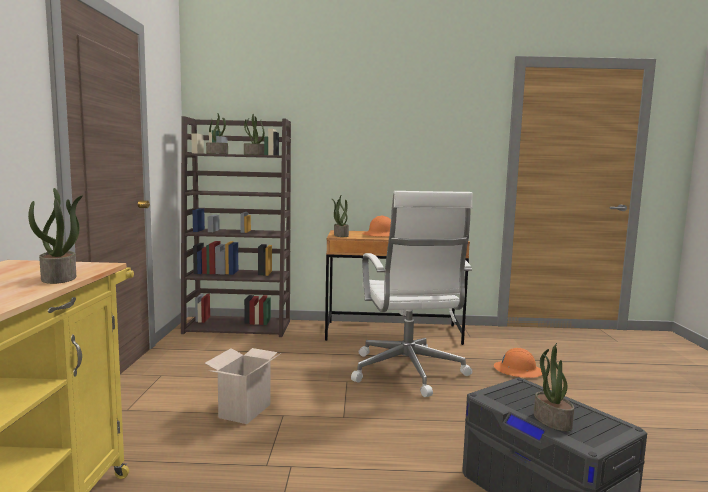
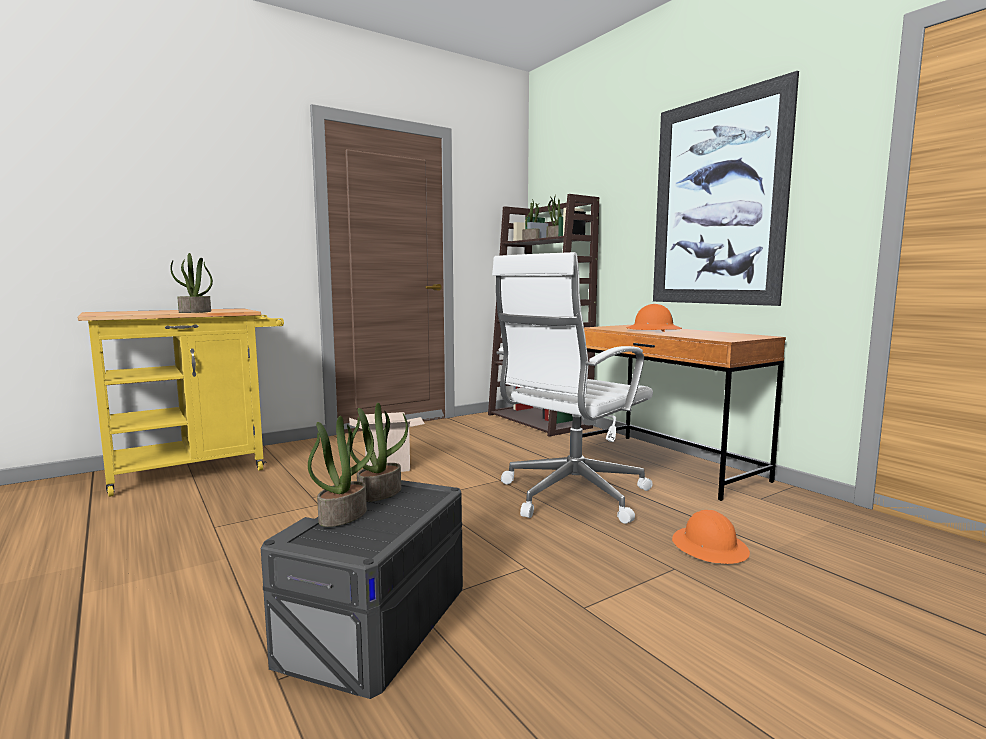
camera: 55 degrees right, 0 degrees up
(340, 235) = (605, 327): potted plant -> potted plant (379, 493)
(403, 141) = (717, 201): none -> picture

